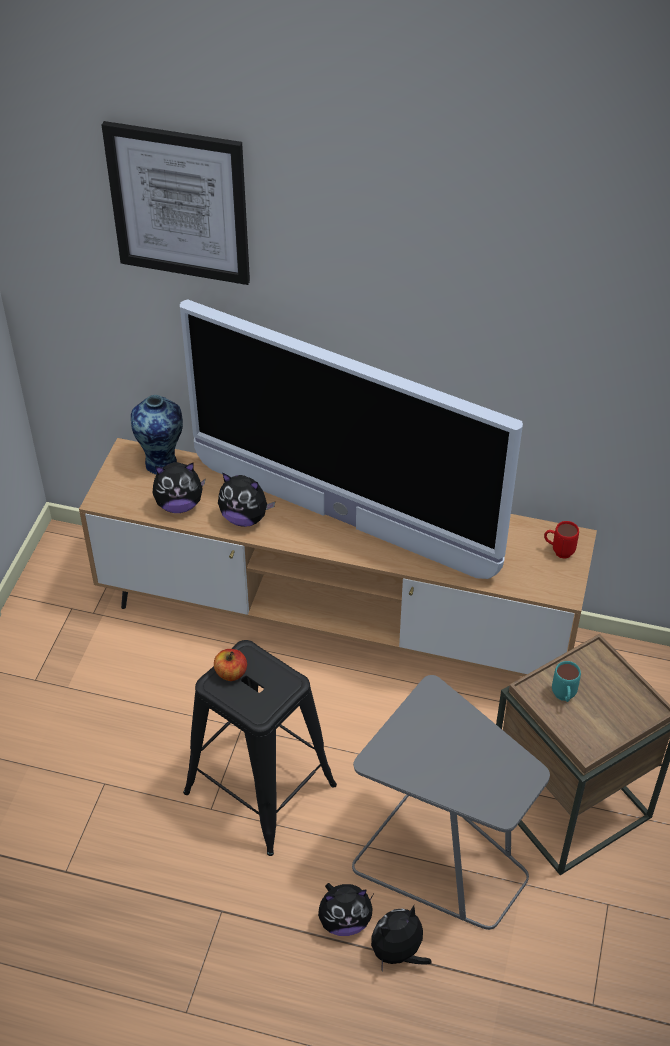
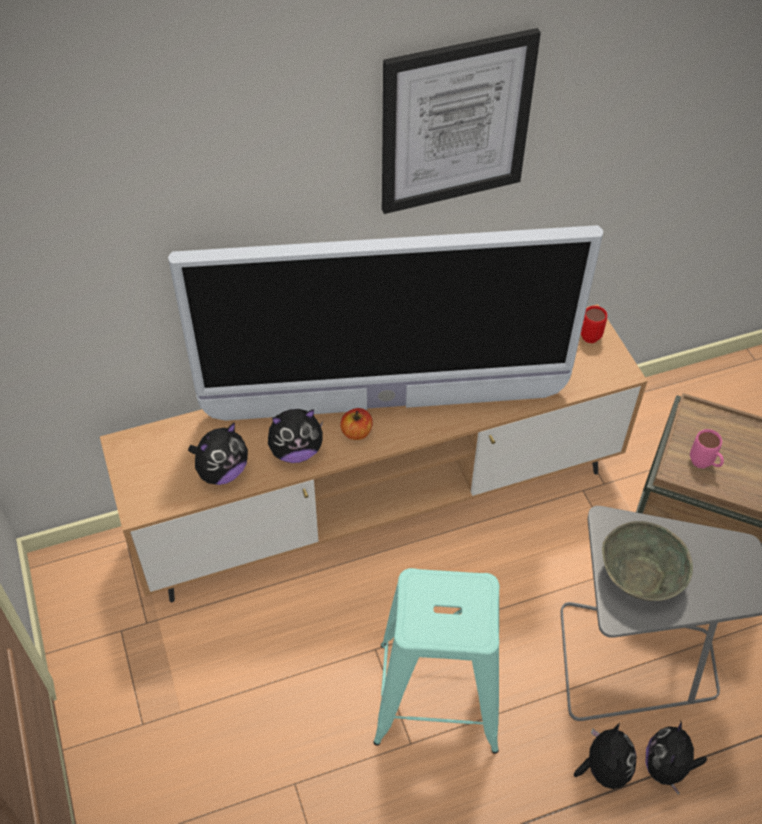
camera: 35 degrees left, 5 degrees up
(162, 462) = (167, 438): vase -> none
(179, 203) = (142, 144): picture -> picture (455, 123)
(231, 673) = (420, 611): apple -> apple (356, 432)
(260, 788) = (437, 696): black stool -> turquoise stool
(344, 920) = (603, 769): plush toy -> plush toy turned 45 degrees counterclockwise
(419, 744) = (639, 577): none -> grey bowl
(563, 698) = (704, 465): turquoise mug -> pink mug

